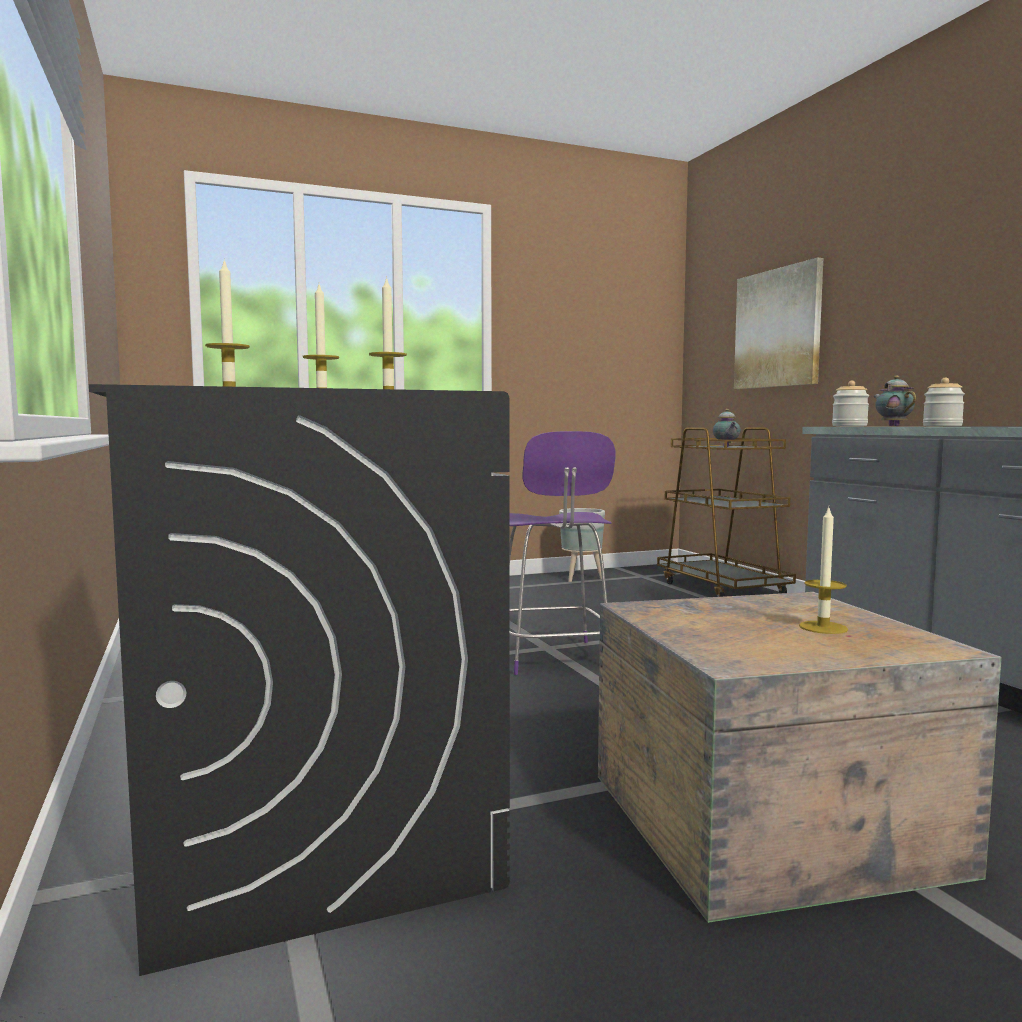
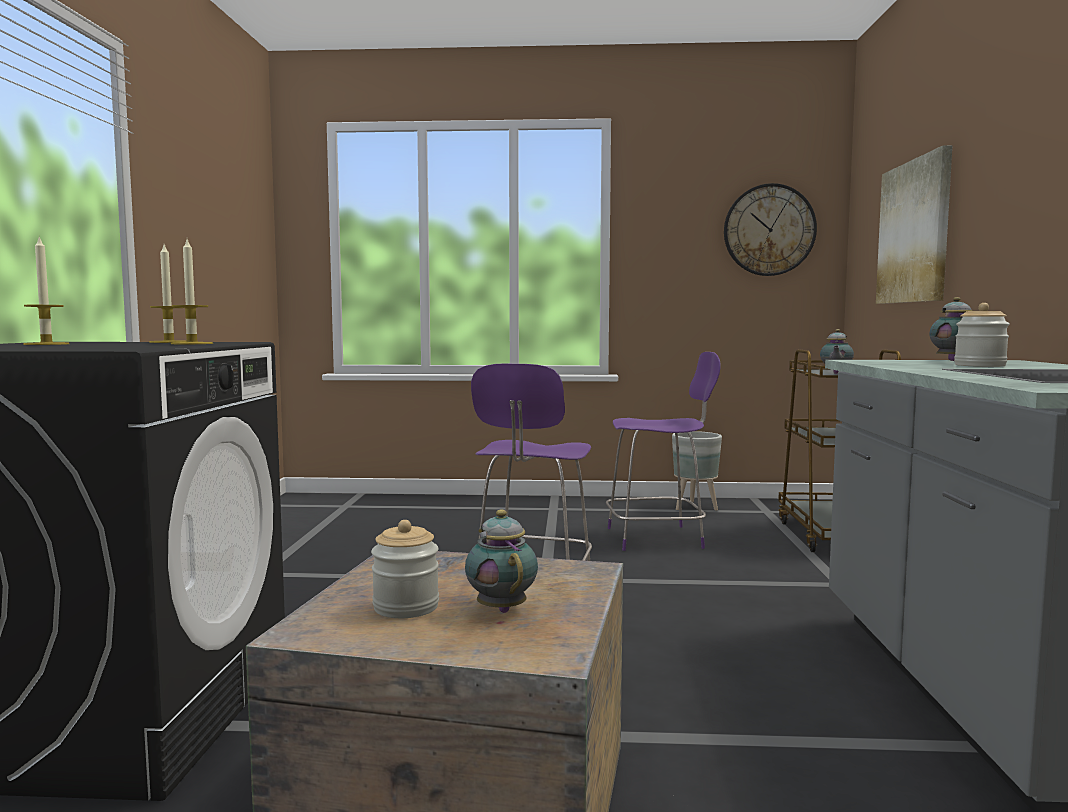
camera: 25 degrees right, 0 degrees up
(589, 604) = (658, 538): none -> purple chair
(625, 323) = (769, 230): none -> wall clock
(823, 627) = (501, 608): candle -> teapot
(849, 426) = (881, 360): jar -> jar (406, 607)

